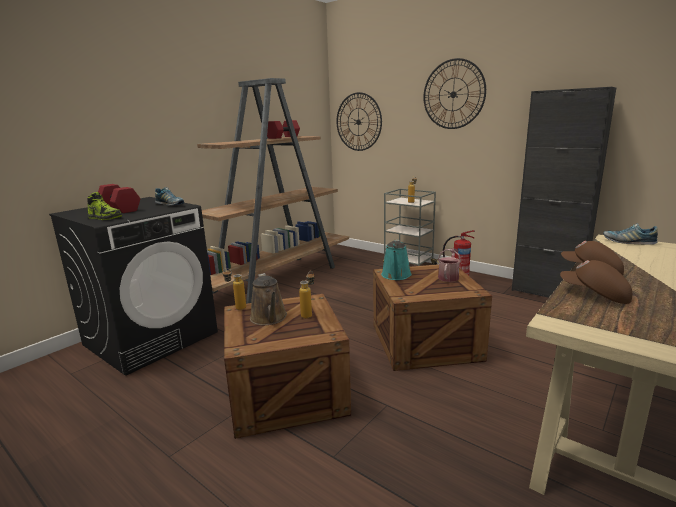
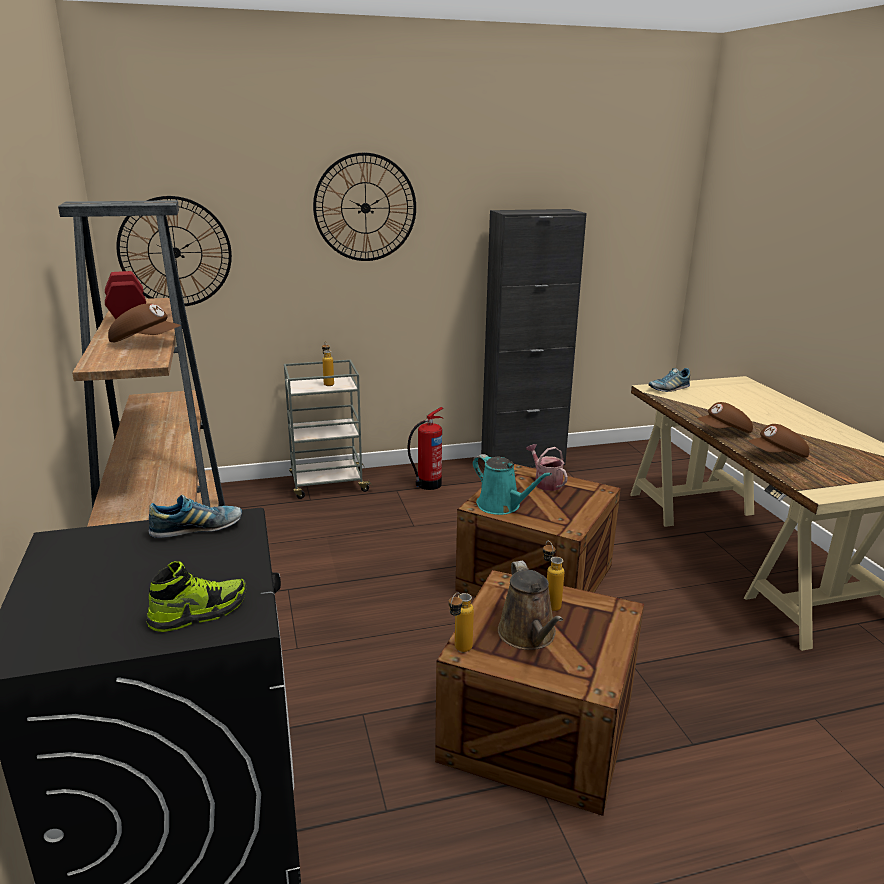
camera: 55 degrees left, 5 degrees up
(121, 209) = (126, 583): red dumbbell -> none
(246, 141) = (146, 342): none -> brown cap
(269, 318) = (529, 635): brown watering can -> brown watering can turned 60 degrees clockwise

